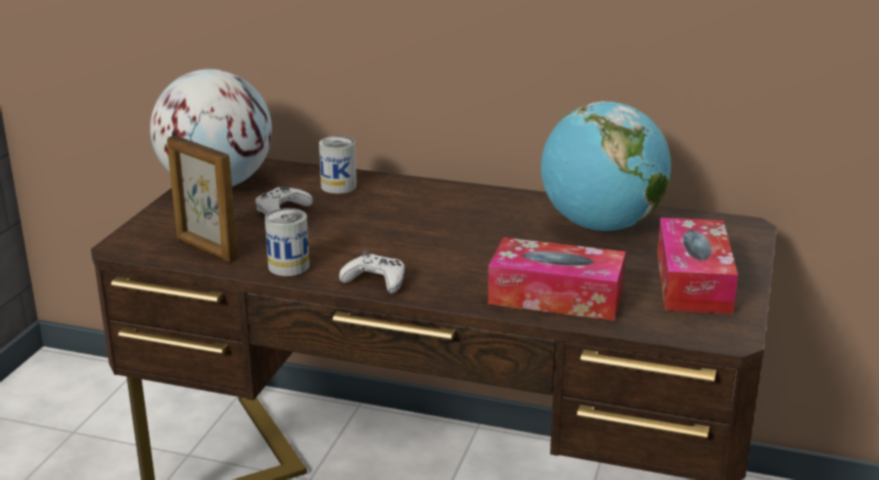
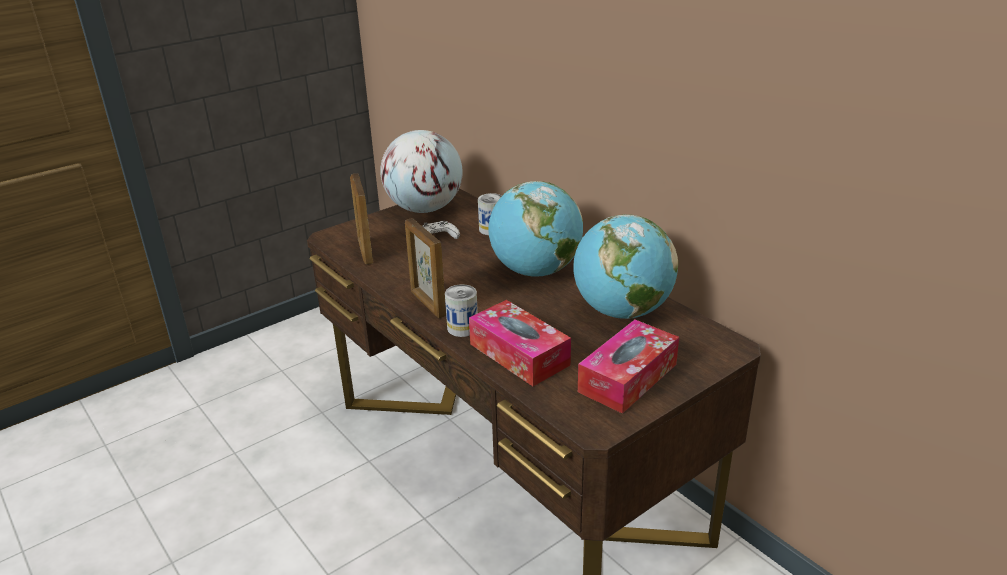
camera: 35 degrees right, 5 degrees up
(289, 266) = (393, 277): can -> can (462, 328)
(376, 280) = (427, 304): white game controller -> picture frame
(454, 214) = (535, 271): none -> globe

